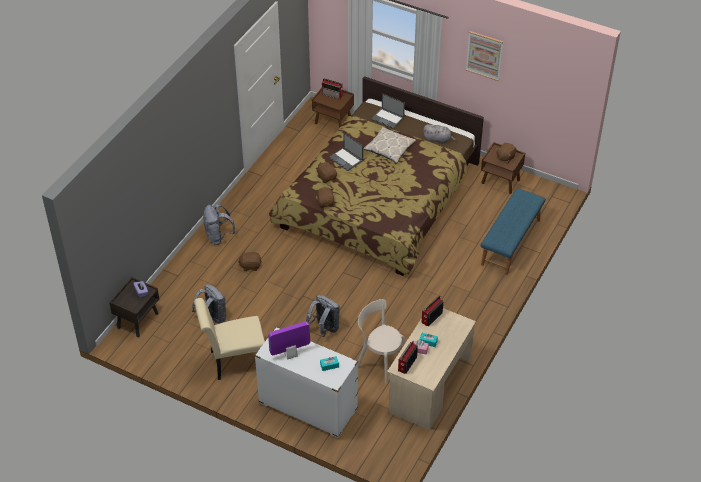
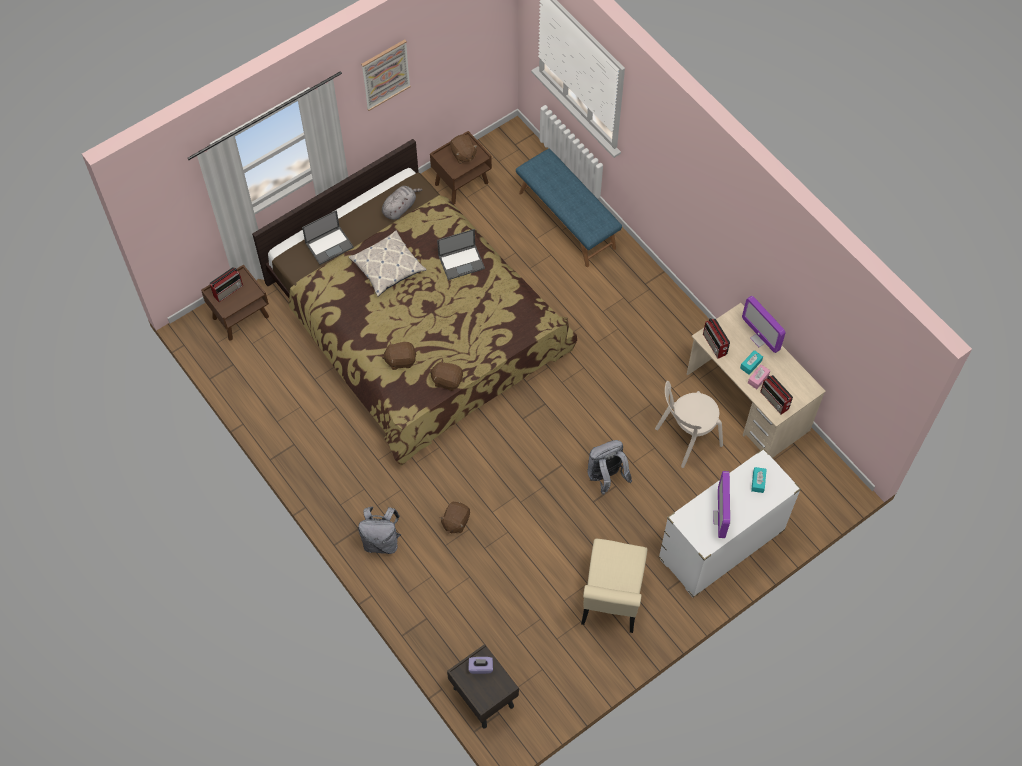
camera: 65 degrees left, 15 degrees up
(212, 318) = (525, 602): grey backpack -> none
(346, 159) = (380, 324): laptop -> laptop (462, 262)
(452, 340) = (760, 339): none -> monitor

